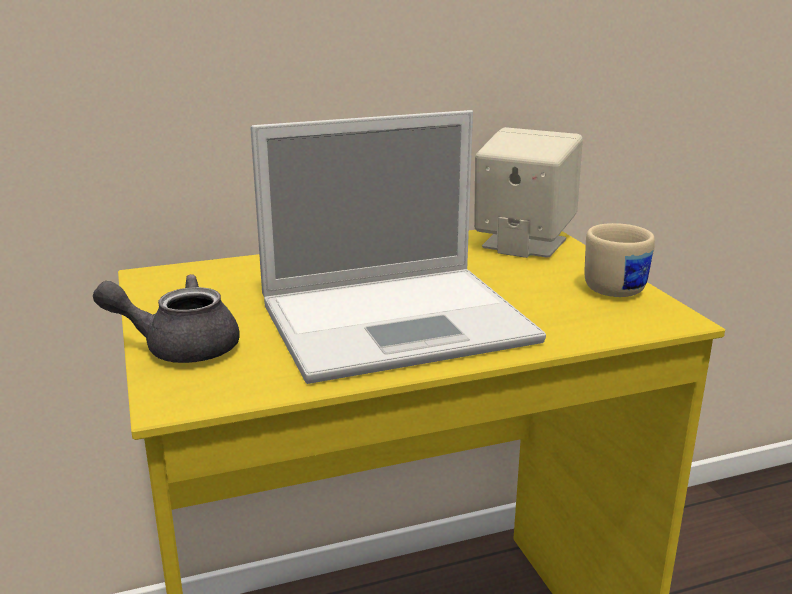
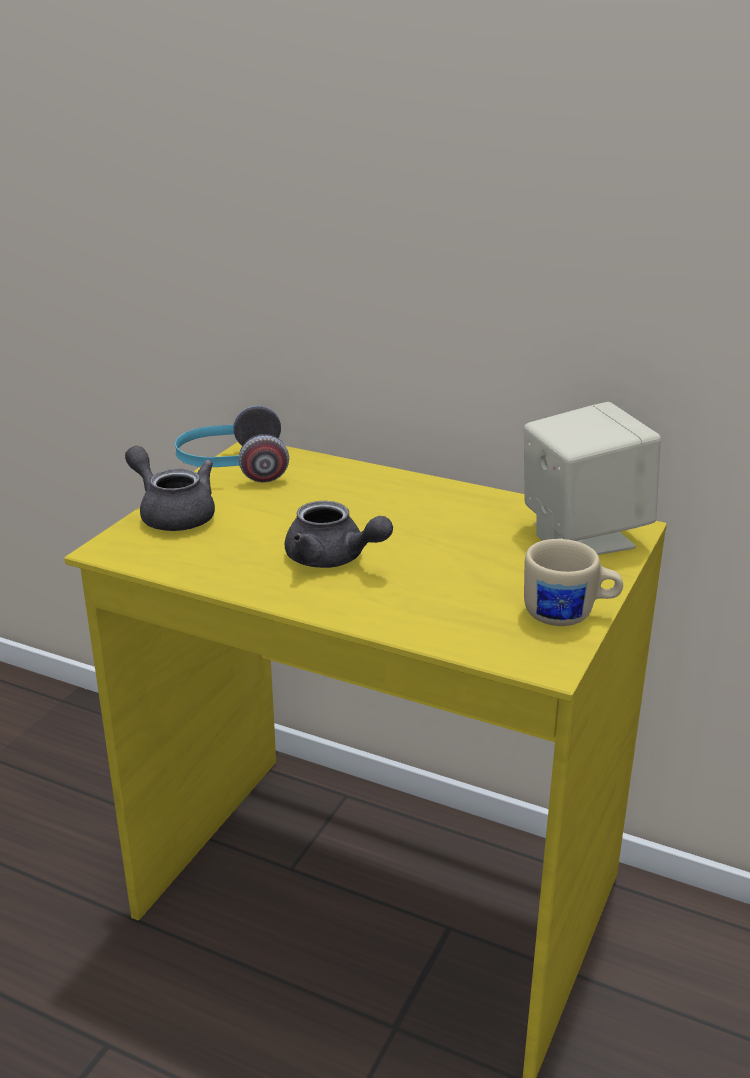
camera: 45 degrees right, 5 degrees up
(159, 293) = (232, 467): none -> headphones
(401, 321) = (333, 559): laptop -> grey teapot

